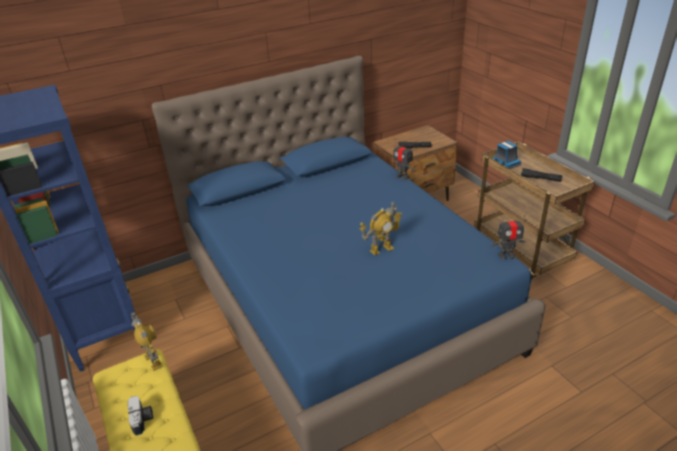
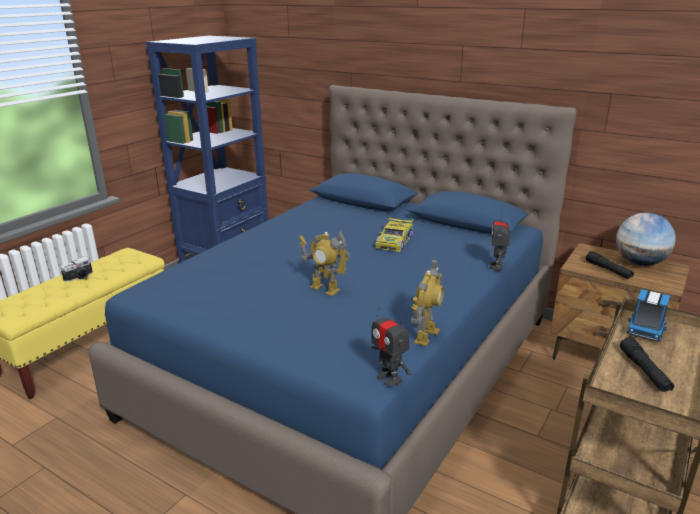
camera: 60 degrees right, 10 degrees down
(153, 361) = (145, 260): toy robot -> toy robot (425, 336)
(331, 199) = (395, 241): none -> toy car
(414, 136) = (640, 263): none -> globe

